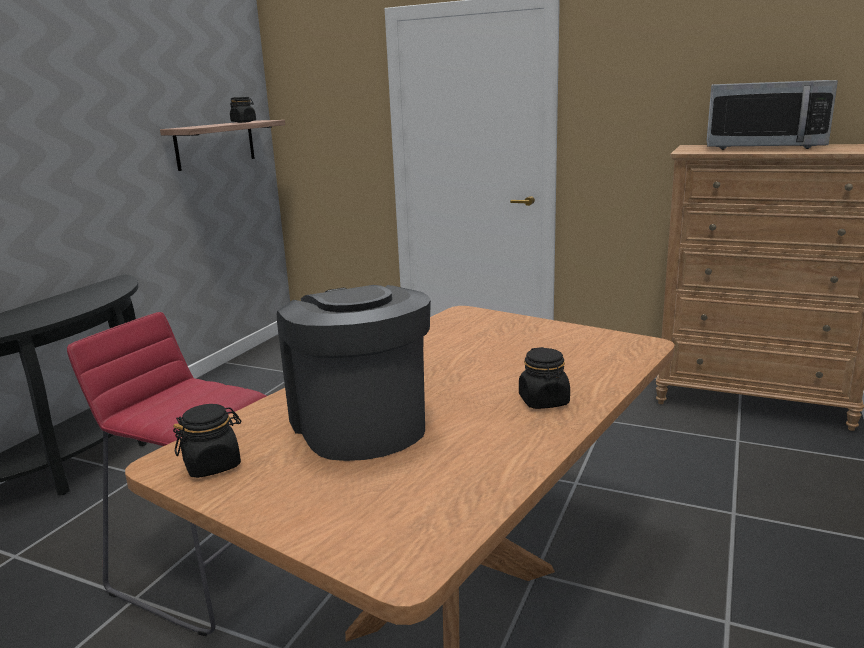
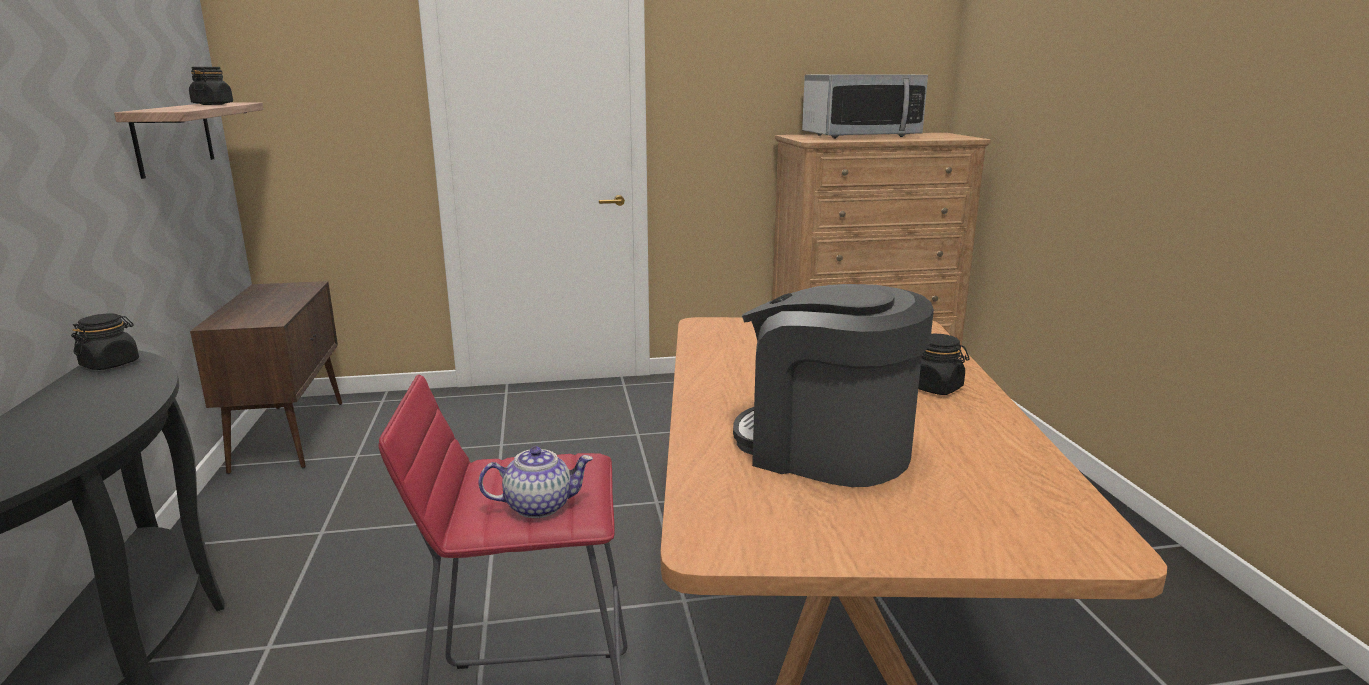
camera: 35 degrees left, 0 degrees up
(169, 414) = (539, 506): none -> teapot
(213, 465) = (764, 530): black jar -> black jar (110, 364)
(277, 351) = (290, 435): none -> brown cabinet

